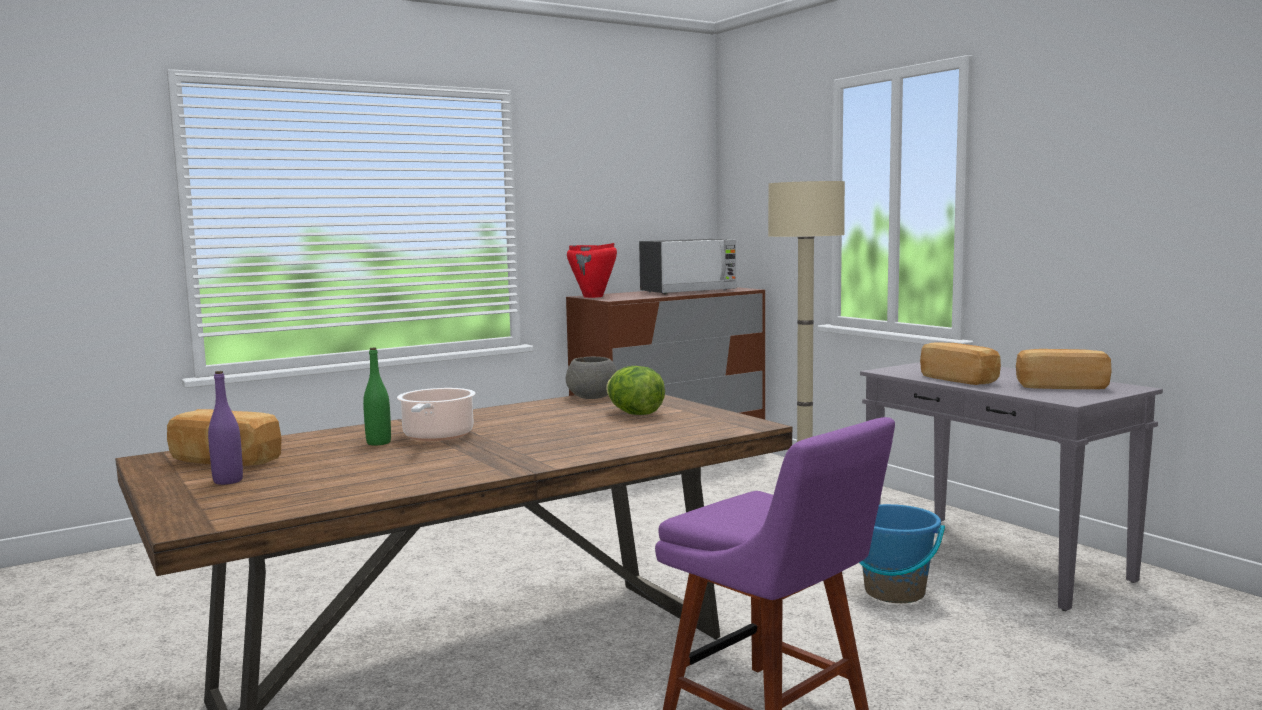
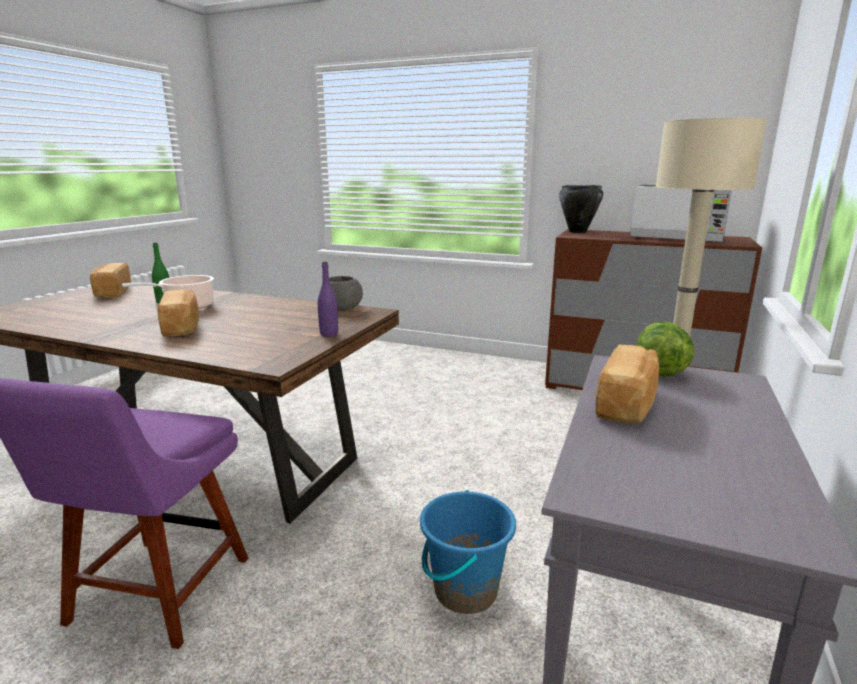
camera: 55 degrees right, 10 degrees up
(228, 481) = (66, 301): purple bottle -> purple bottle (329, 334)
(593, 296) = (577, 232): red cooking pot -> black cooking pot
(635, 414) = (290, 327): lettuce -> lettuce (659, 371)
(1061, 386) = (697, 473): bread -> bread (182, 327)

